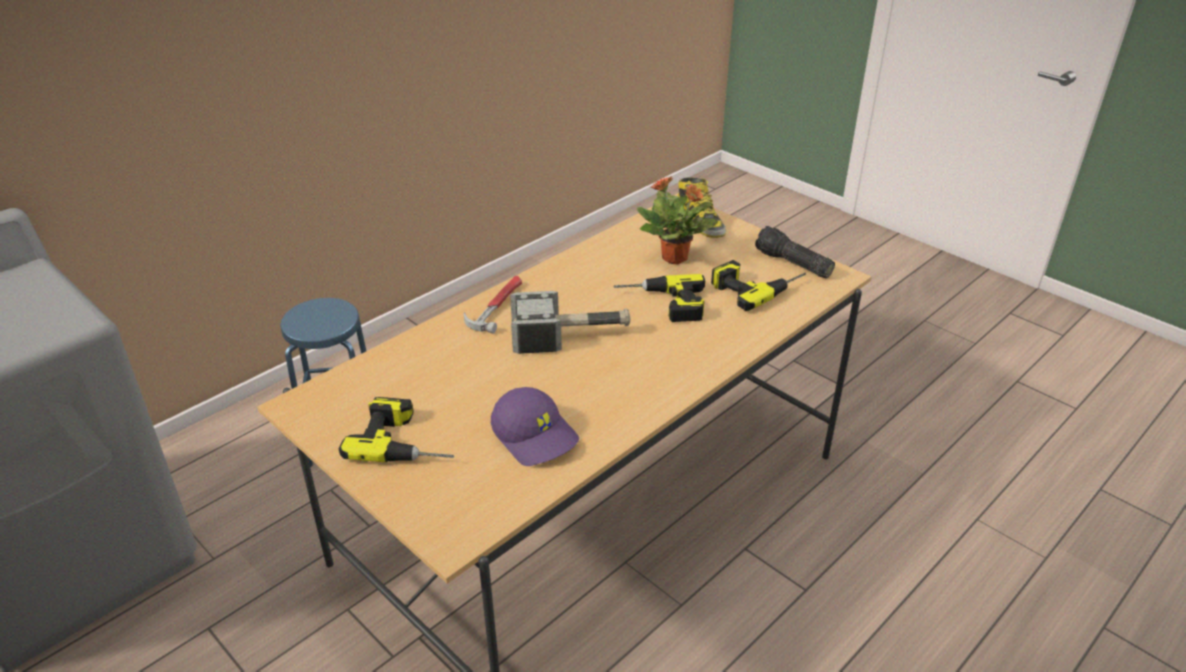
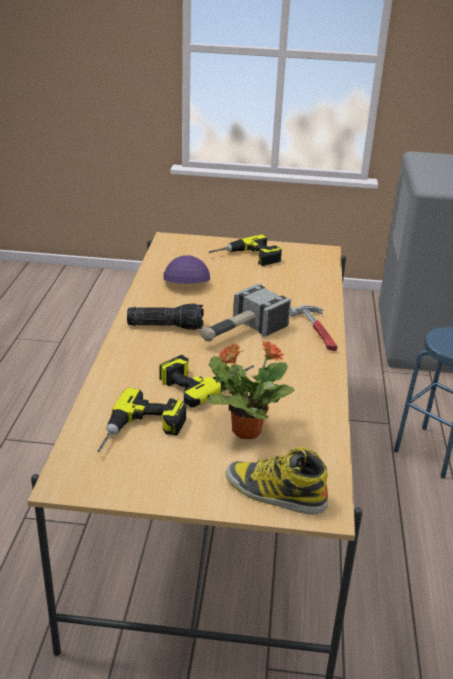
camera: 140 degrees right, 5 degrees down
(536, 435) = (185, 279): purple cap -> purple cap turned 75 degrees clockwise
(792, 264) = (125, 476): flashlight -> flashlight (166, 325)

